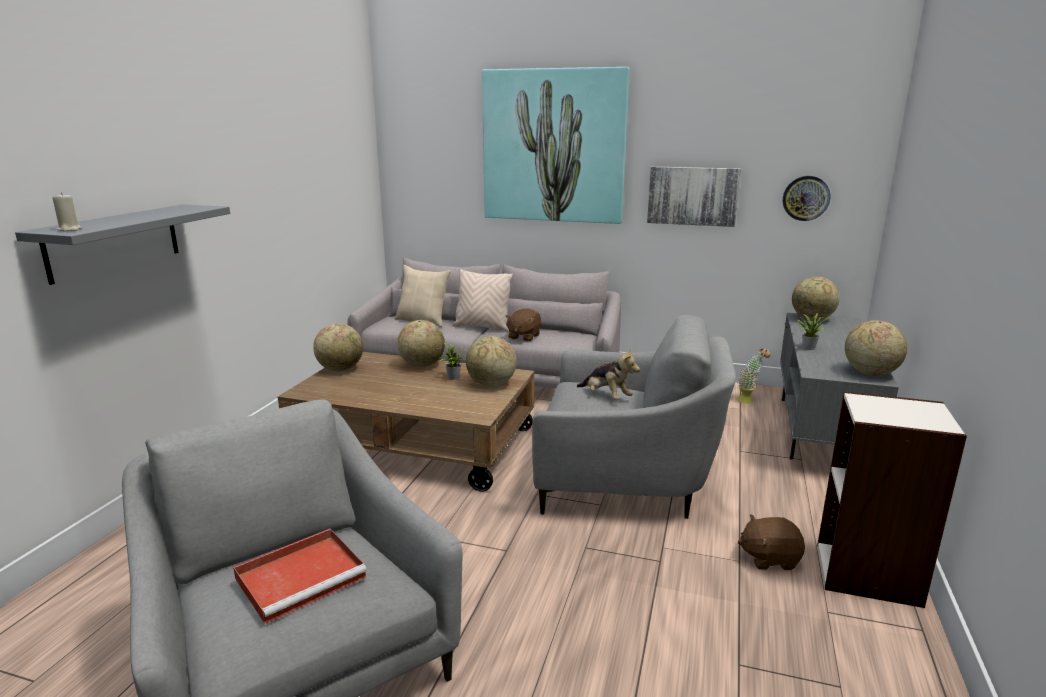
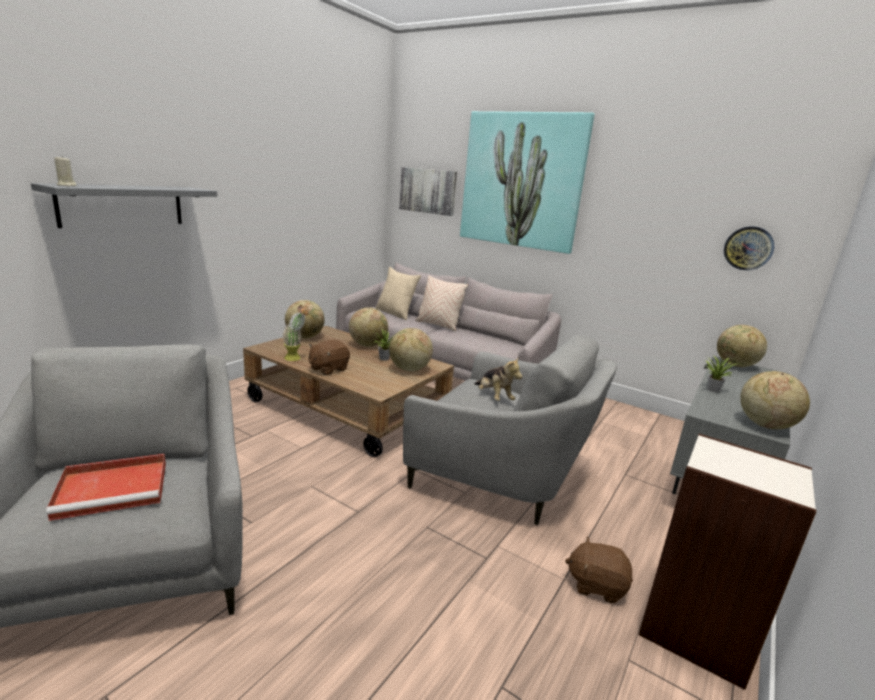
camera: 15 degrees right, 0 degrees up
(523, 336) = (465, 338): brown plush toy -> brown plush toy (328, 369)
(692, 196) = (637, 235): picture -> picture (428, 191)
(749, 400) = (660, 431): potted plant -> potted plant (296, 359)

